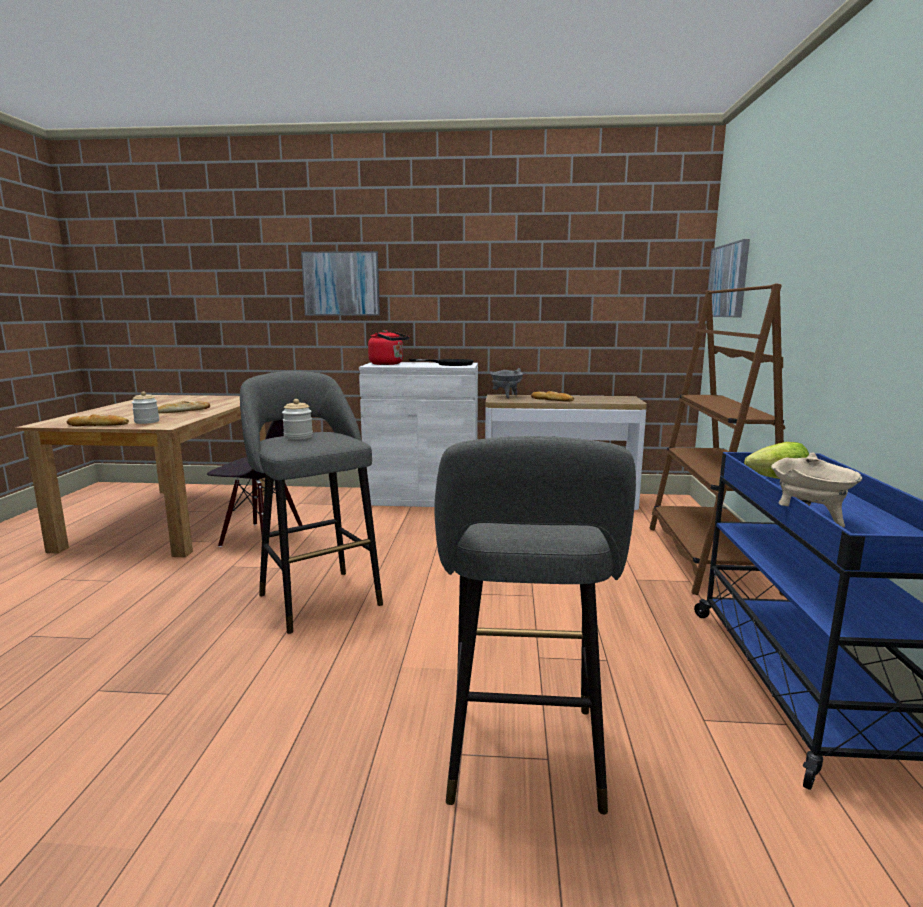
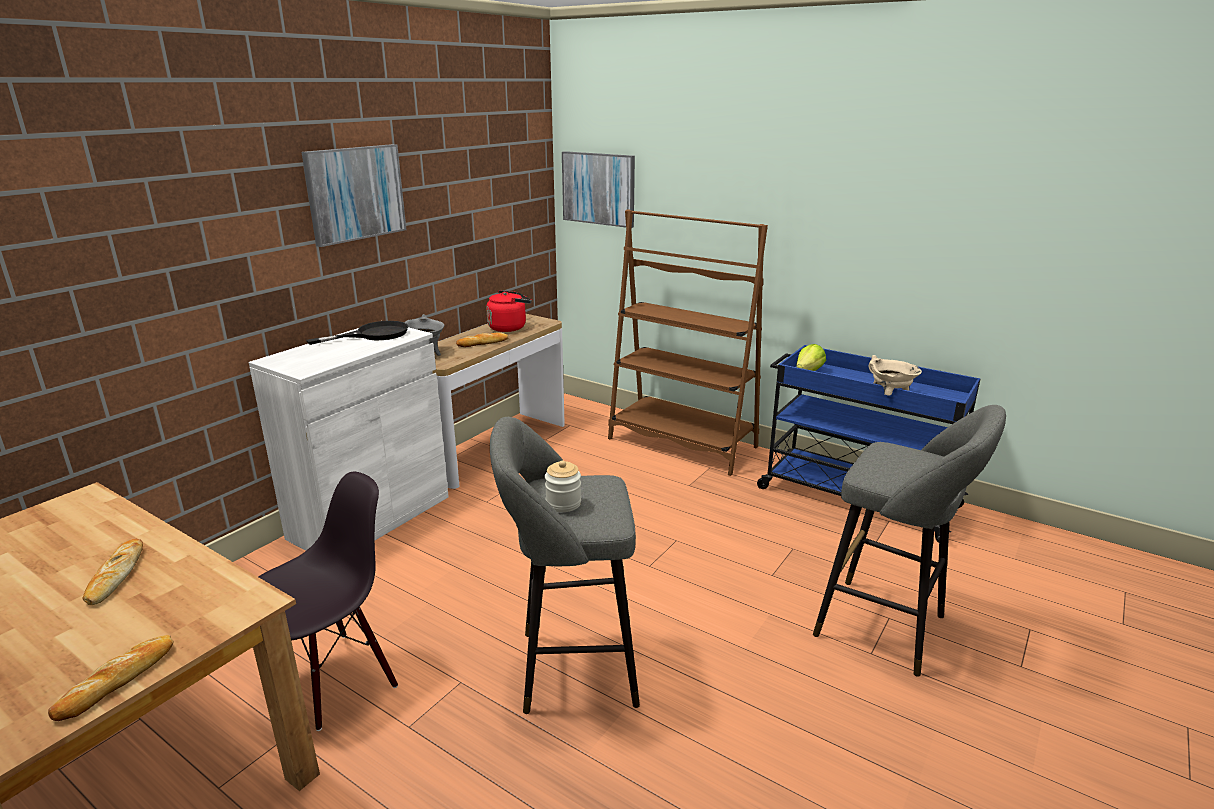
camera: 60 degrees left, 10 degrees up
(147, 422) = (175, 621): jar -> none
(341, 284) = (171, 249): picture -> picture (355, 193)
(388, 364) = (307, 359): red kettle -> red kettle (509, 327)

